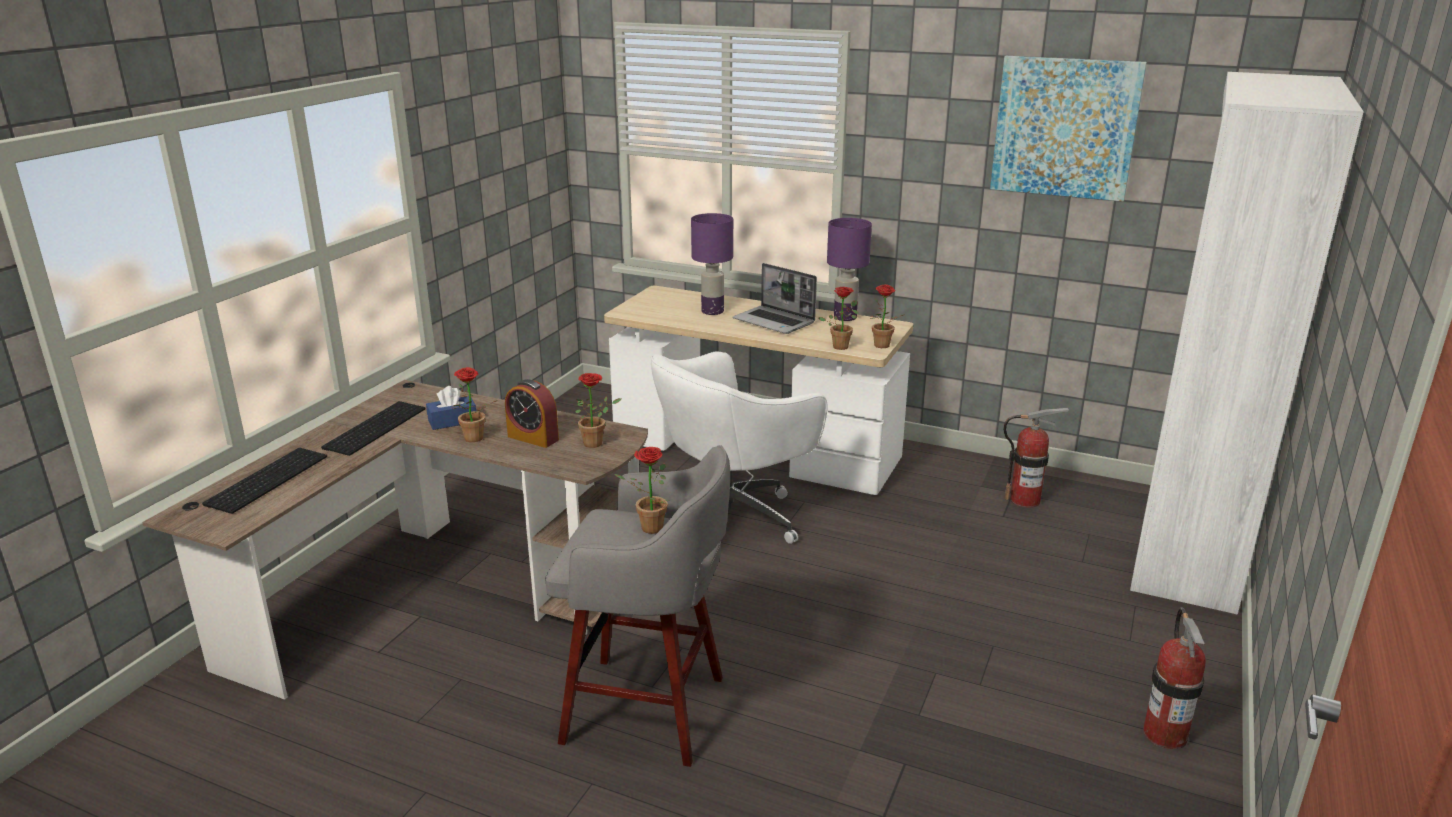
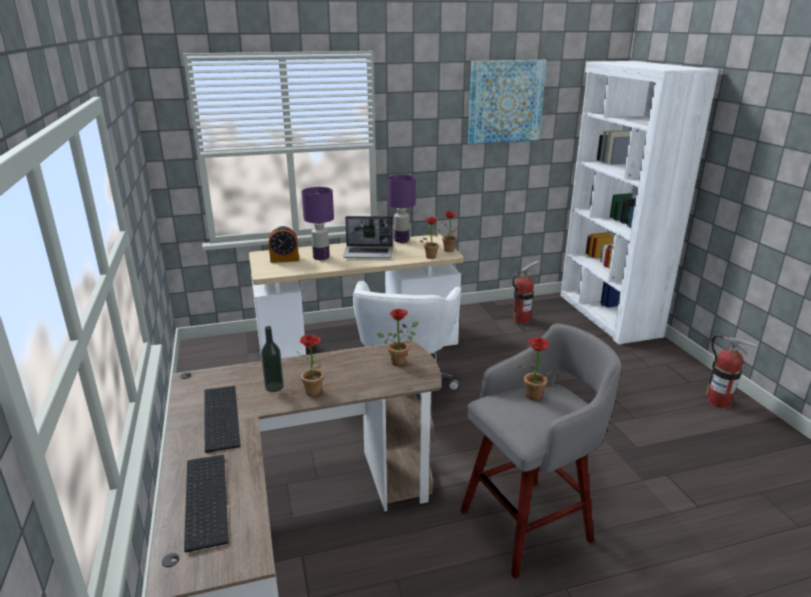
camera: 40 degrees left, 0 degrees up
(452, 421) = (274, 387): blue tissue box -> bottle
(533, 438) = (354, 374): alarm clock -> alarm clock (284, 259)

